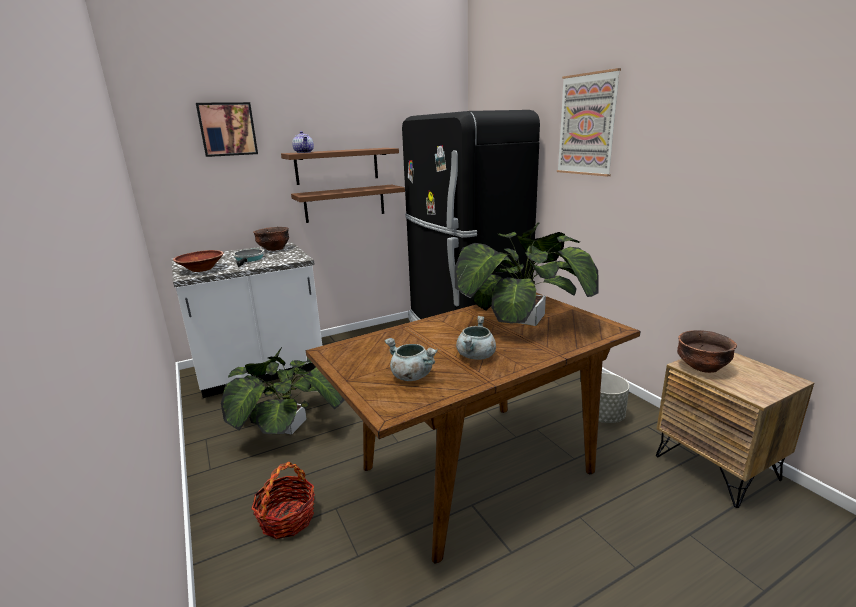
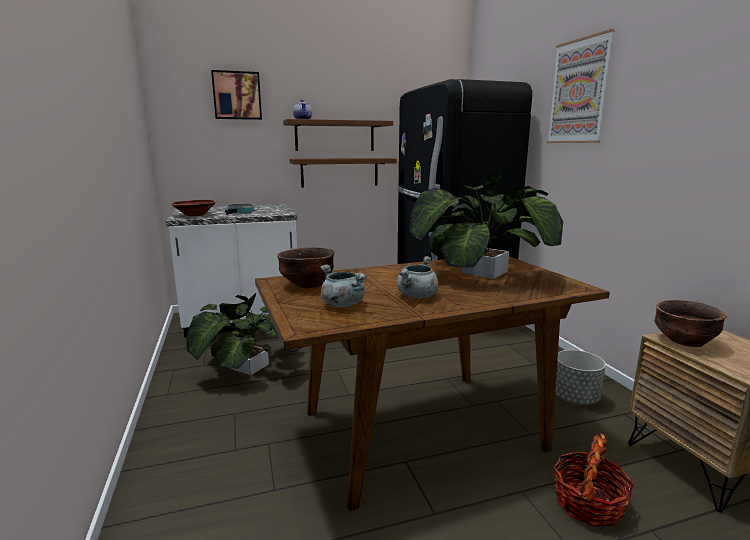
camera: 10 degrees right, 5 degrees down
(274, 249) = (267, 207): brown bowl -> brown bowl (307, 285)
(287, 519) = (219, 446): basket -> basket (588, 503)

